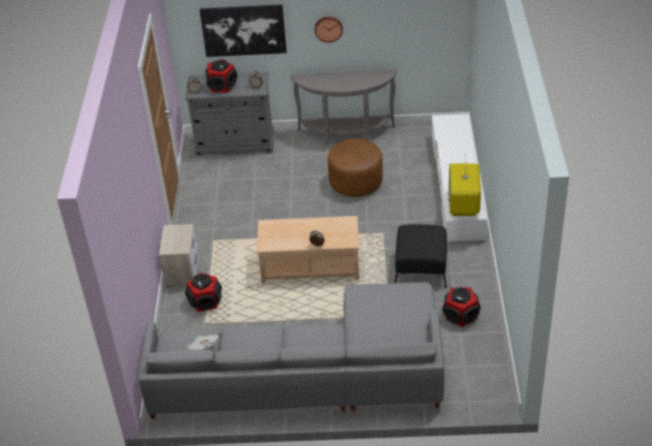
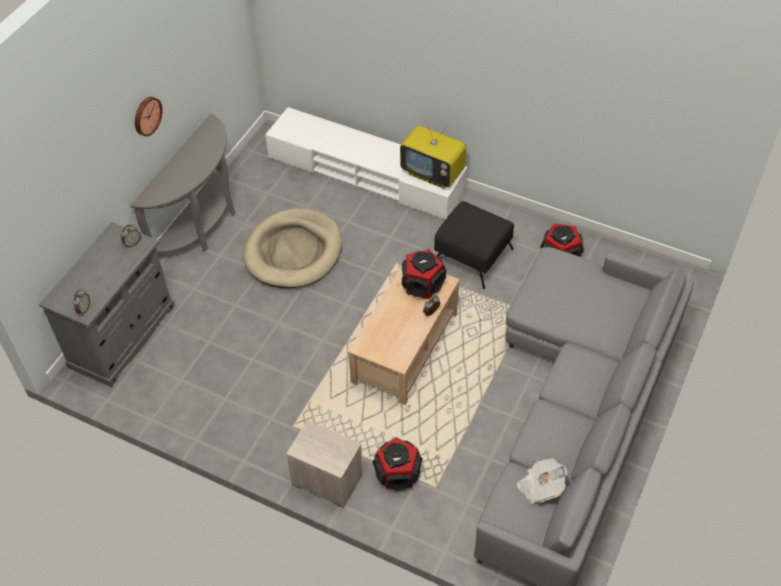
camera: 65 degrees left, 10 degrees up
(221, 86) = (97, 277): speaker -> speaker (421, 284)
(243, 30) = (72, 190): picture -> none
(356, 182) = (294, 252): brown ottoman -> beige dog bed

